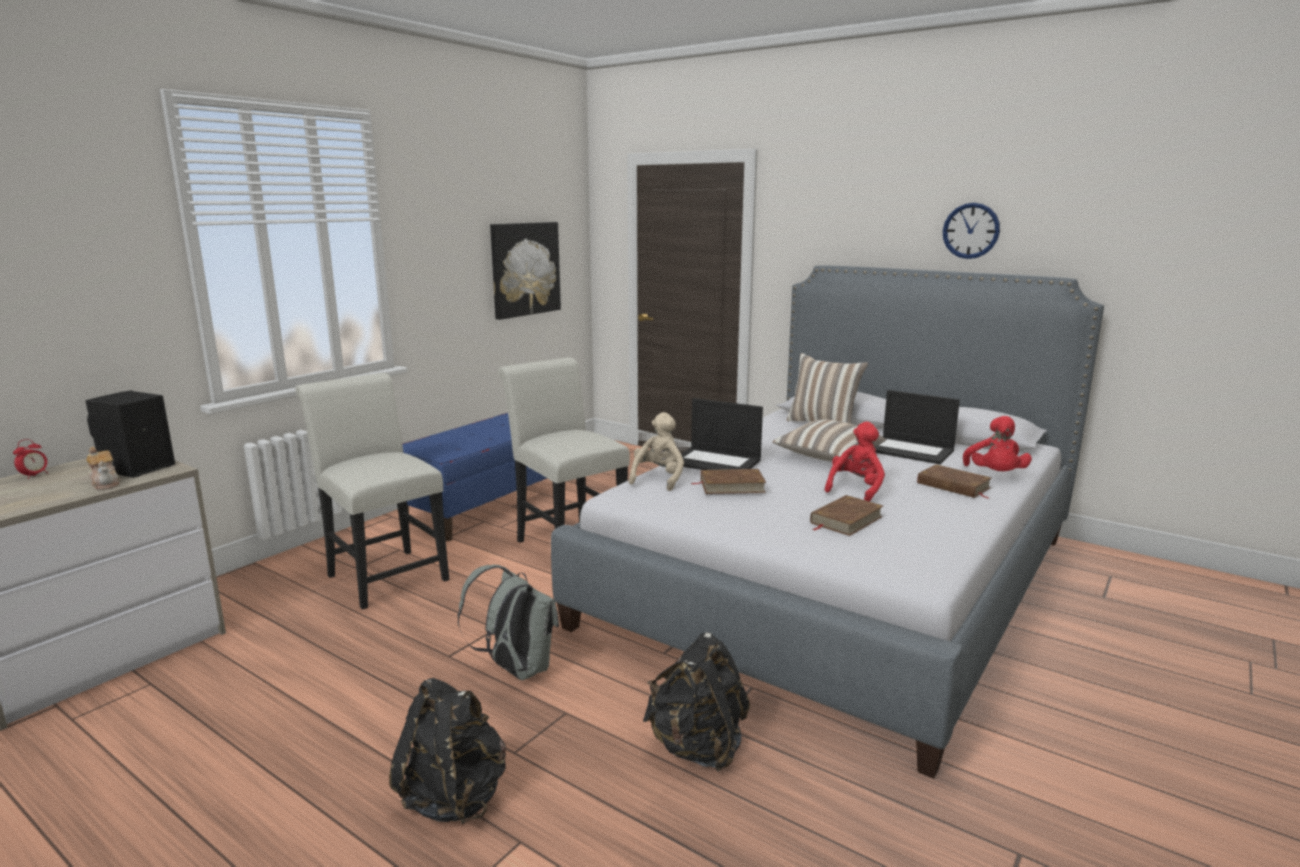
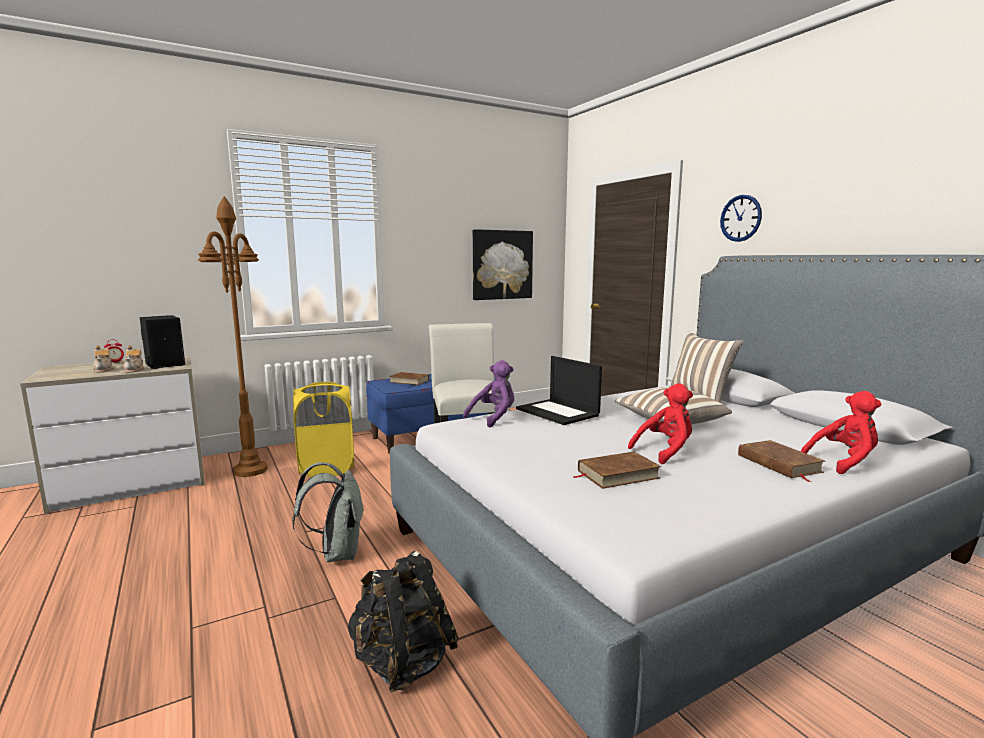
camera: 25 degrees right, 5 degrees down
(47, 491) = (104, 370): none -> teapot
(272, 599) = (250, 470): none -> brown floor lamp
(383, 575) = (327, 468): white chair -> yellow laundry basket
(454, 796) = (194, 639): black backpack -> none
(658, 479) = (494, 418): beige plush toy -> purple plush toy
(731, 486) = (544, 430): brown book -> brown book (409, 381)
(911, 450) = (768, 428): laptop -> none
(971, 231) = (876, 213): wall clock -> wall clock (740, 218)
(995, 475) = (844, 462): red plush toy -> red plush toy turned 135 degrees counterclockwise

